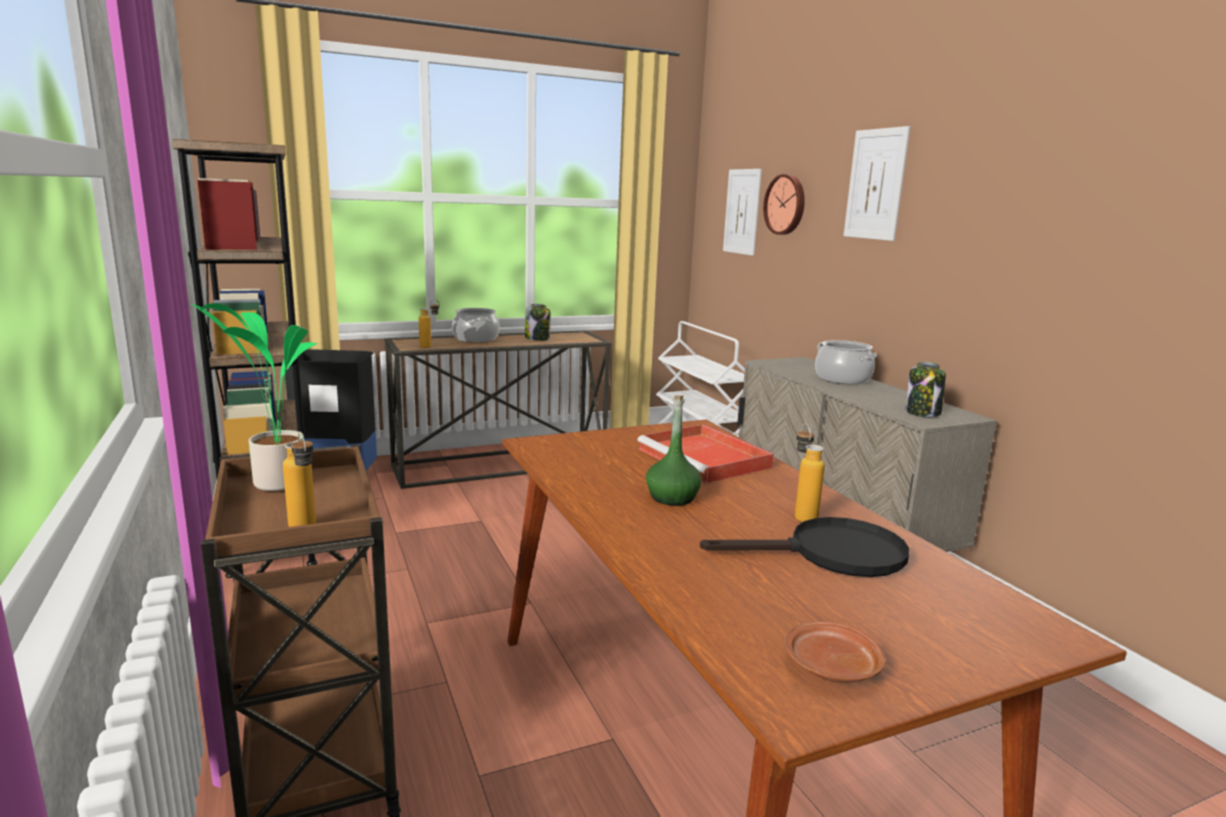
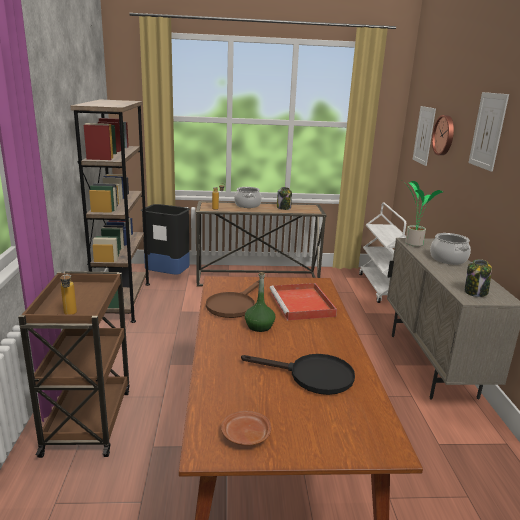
camera: 20 degrees right, 5 degrees up
(276, 483) = (76, 288): potted plant -> potted plant (412, 243)
(597, 473) = (233, 305): none -> brown frying pan
(801, 515) = (320, 350): bottle -> none

